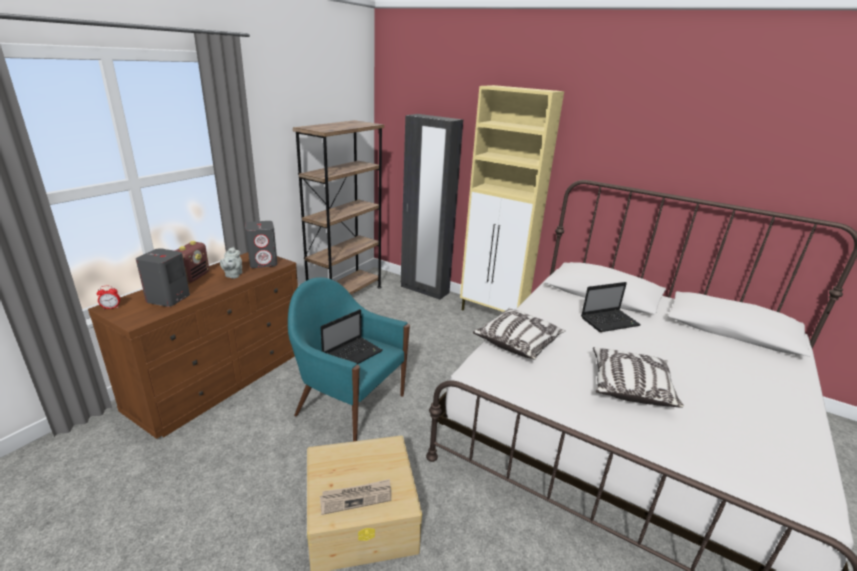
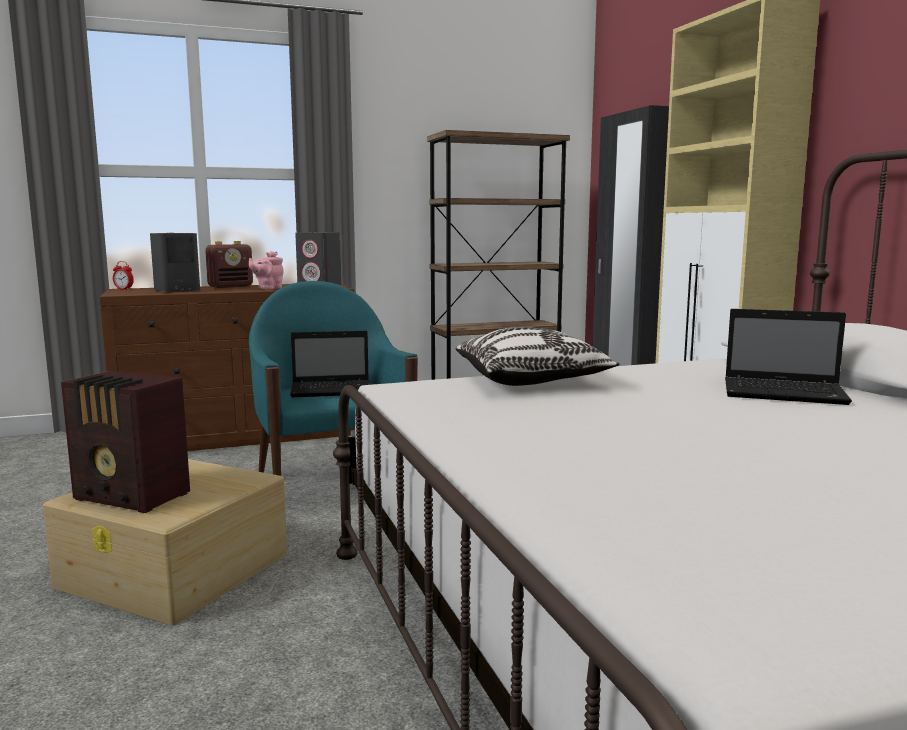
camera: 40 degrees right, 15 degrees down
(233, 275) = (268, 288): grey teapot -> pink teapot
(356, 497) = (132, 497): newspaper -> radio
(629, 387) = (636, 439): pillow -> none

